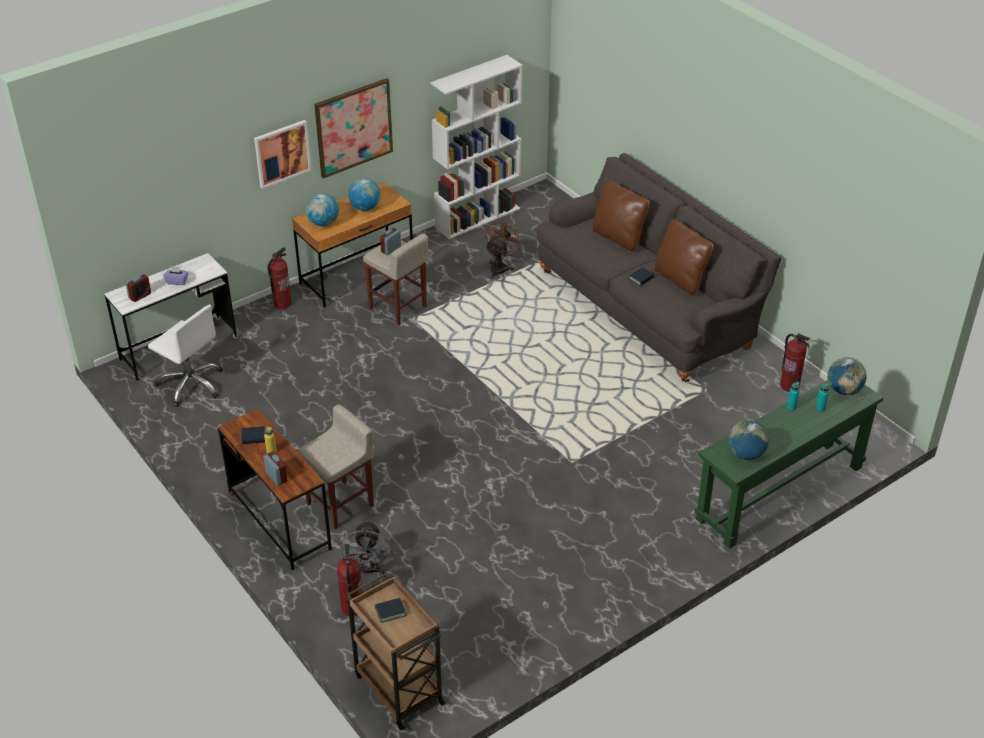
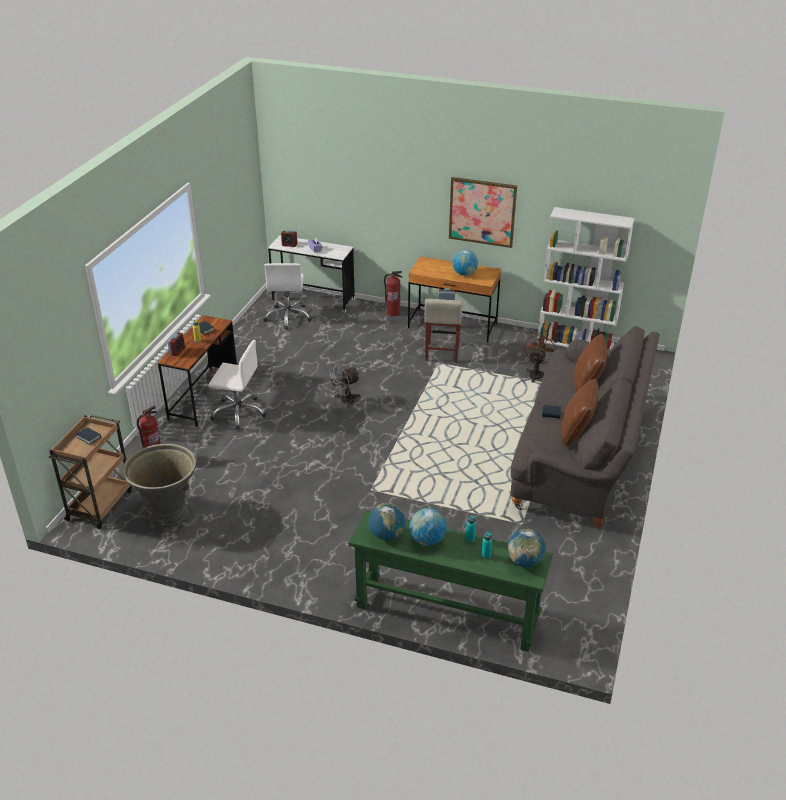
camera: 55 degrees right, 5 degrees down
(282, 153) = (420, 202): picture -> none
(323, 223) = (429, 267): globe -> globe (427, 540)
(341, 504) = (238, 413): beige stool -> white office chair
(368, 571) = (190, 448): grey fan -> grey fan (344, 401)
(468, 633) = (168, 513): none -> grey planter
(500, 267) = (536, 374): brown fan -> brown fan turned 60 degrees counterclockwise
(789, 386) = (581, 568): fire extinguisher -> none

